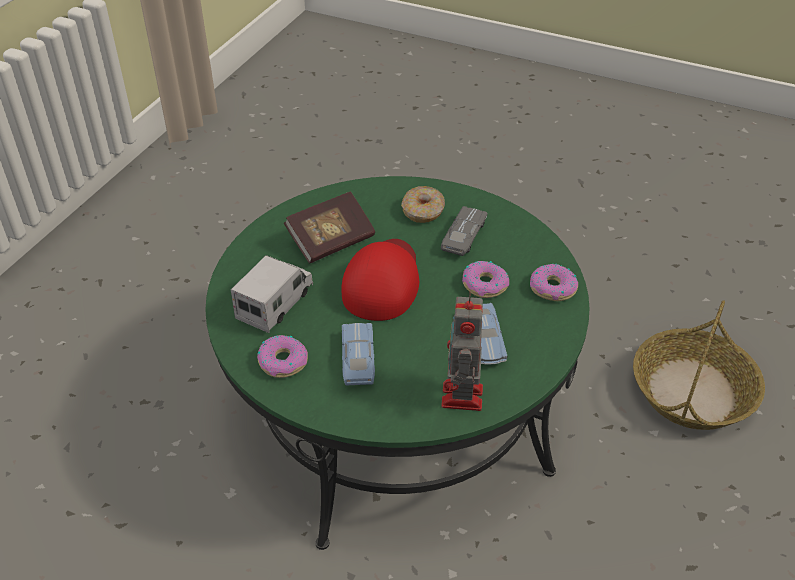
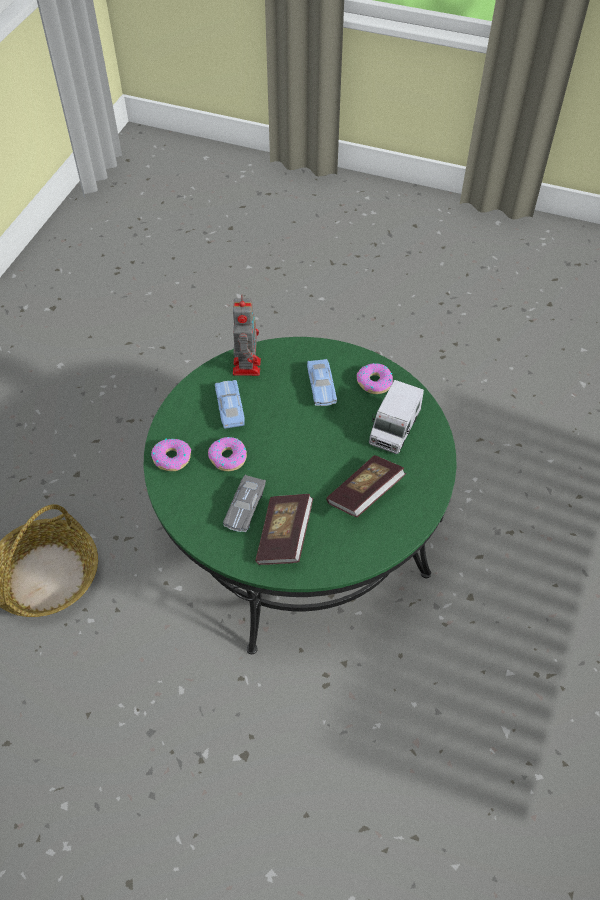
camera: 175 degrees right, 10 degrees up
(383, 281) = (312, 454): red cap -> none
(423, 211) = (284, 537): donut -> book

